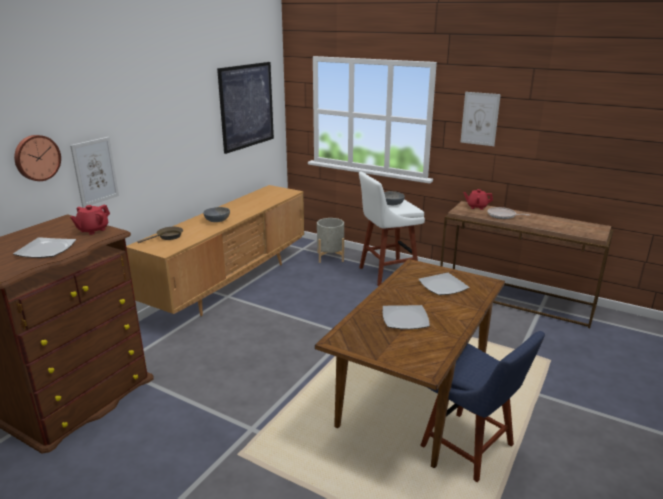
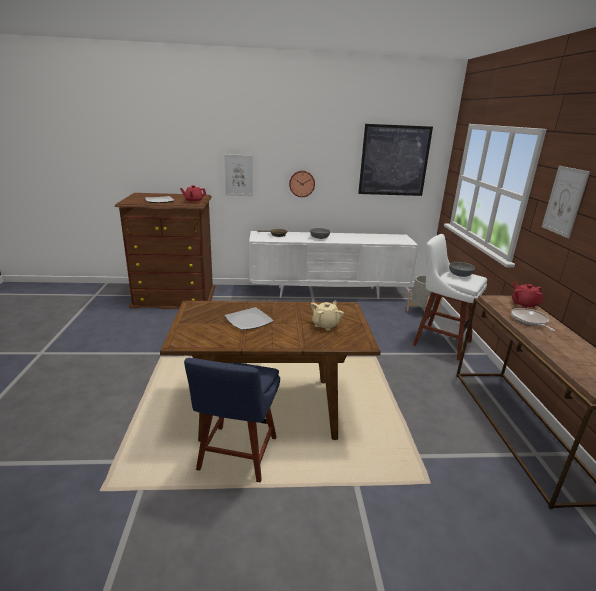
camera: 55 degrees right, 0 degrees up
(36, 157) = (201, 156): wall clock -> wall clock (301, 183)
(231, 284) = (328, 293): brown cabinet -> white cabinet
(443, 286) = (325, 325): plate -> beige teapot

